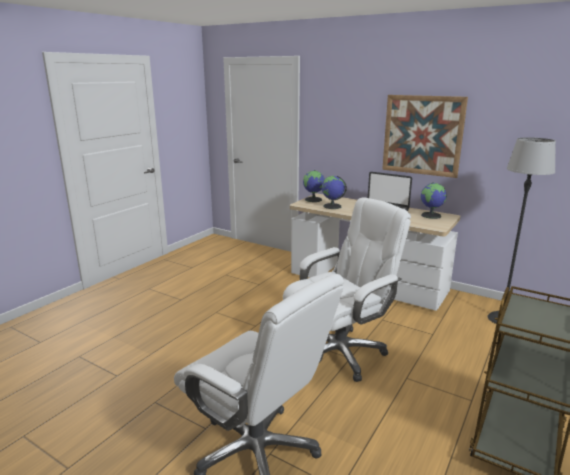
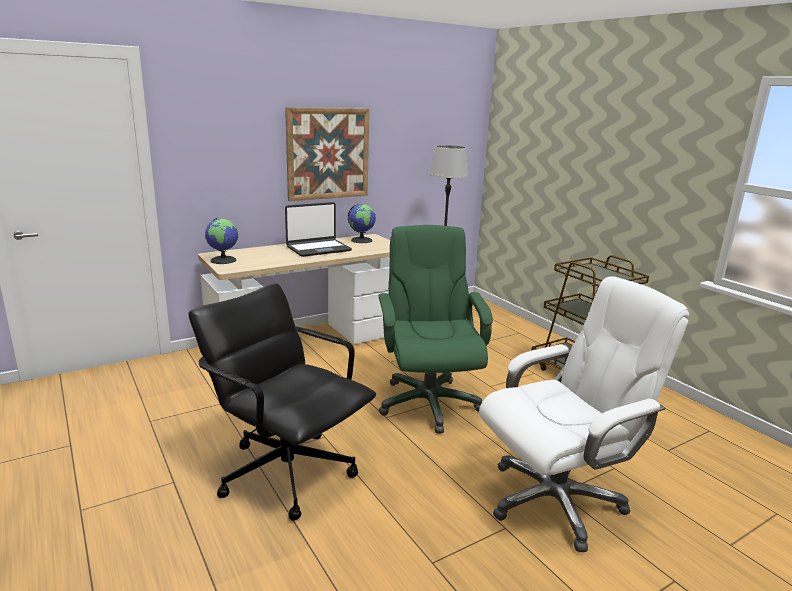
camera: 65 degrees left, 0 degrees up
(210, 325) = (287, 471): none -> black office chair
(332, 206) = (266, 260): globe -> none
(340, 352) = (428, 402): white office chair -> green office chair

